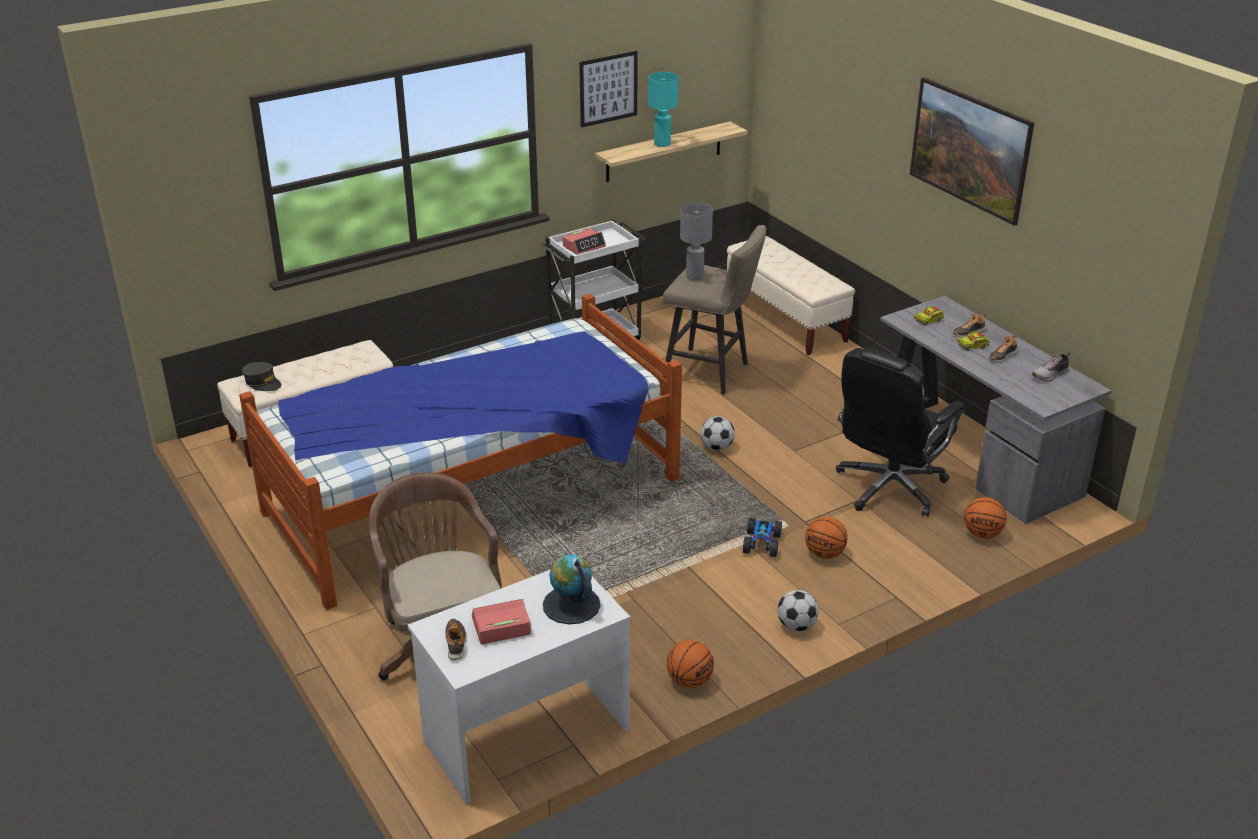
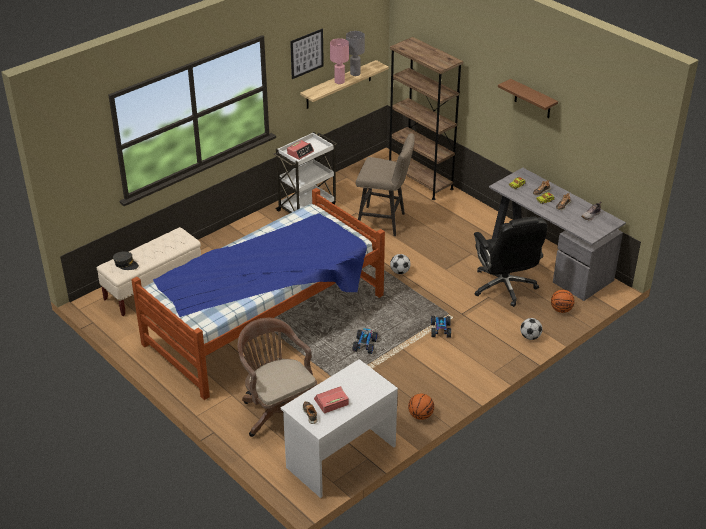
camera: 10 degrees left, 5 degrees up
(571, 605) = (364, 385): globe -> none
(624, 553) = (364, 345): none -> toy car
(662, 143) = (339, 81): turquoise table lamp -> pink table lamp
(695, 277) = (373, 168): grey table lamp -> grey table lamp (355, 74)
(785, 321) = (420, 181): beige bench -> brown bookcase
(796, 626) = (470, 377): football -> football (530, 337)
(824, 554) = (477, 332): basketball -> none
(889, 488) = (504, 287): black office chair -> black office chair turned 45 degrees counterclockwise
(966, 174) = (533, 99): picture -> brown shelf

